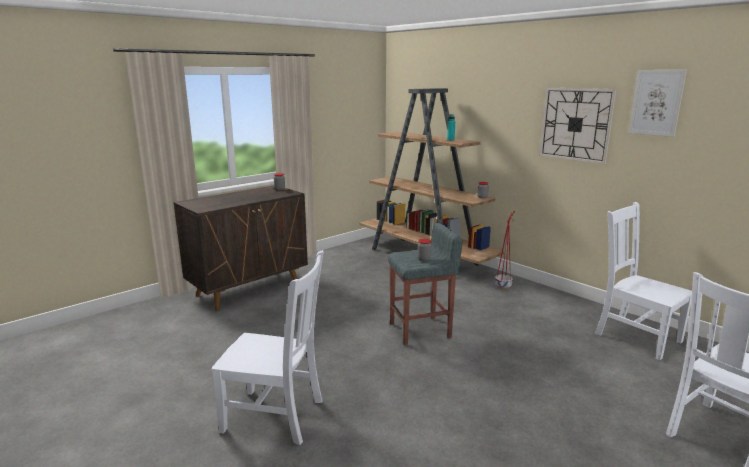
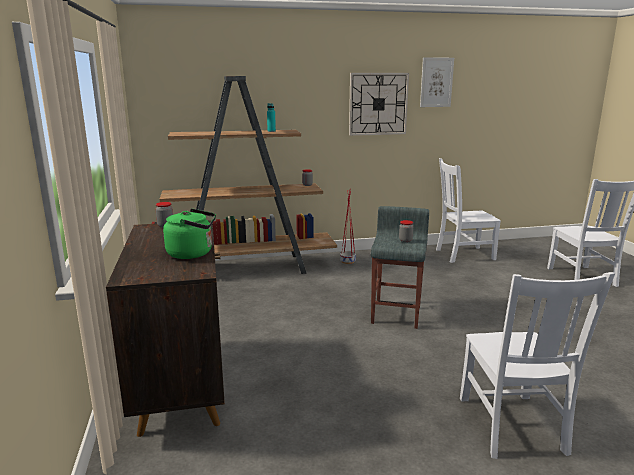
camera: 60 degrees left, 0 degrees up
(233, 202) = (193, 253): none -> green kettle
(276, 416) = (512, 427): white chair -> white chair turned 135 degrees clockwise

